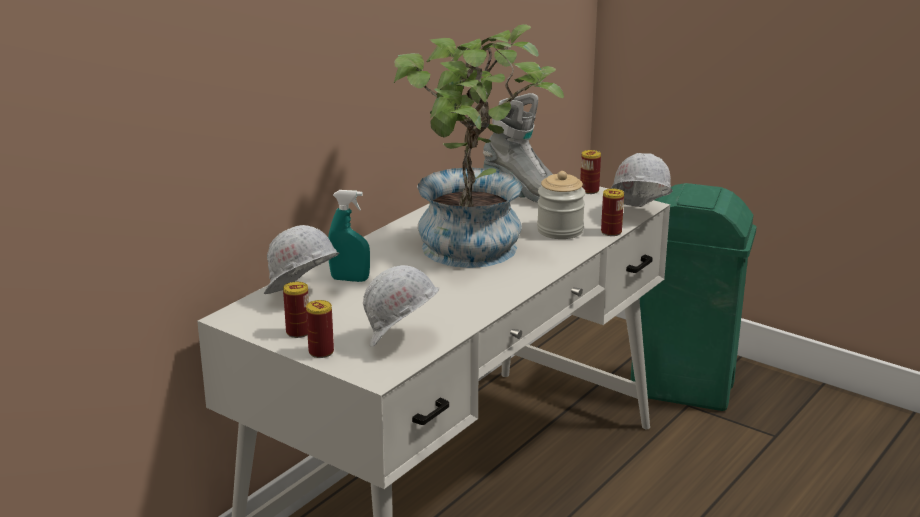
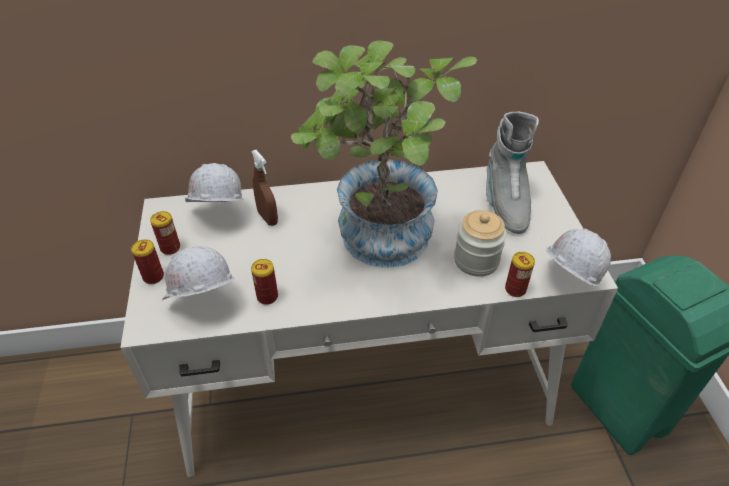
camera: 45 degrees right, 20 degrees up
(350, 279) = (267, 218): turquoise spray bottle -> brown spray bottle
(589, 190) = (566, 228): can -> can (267, 297)

